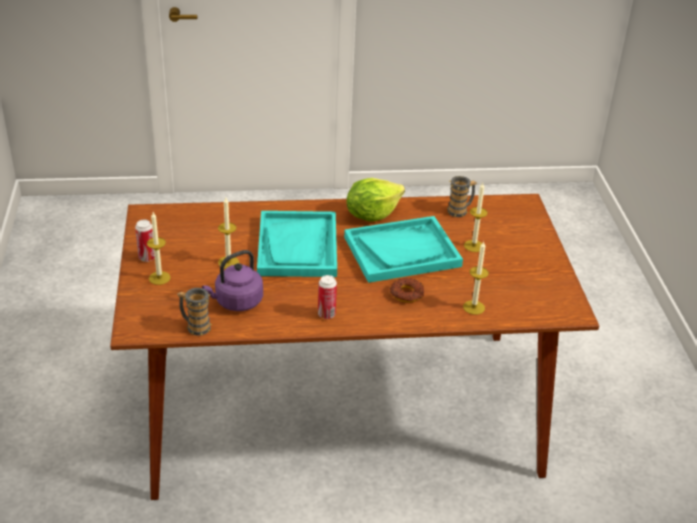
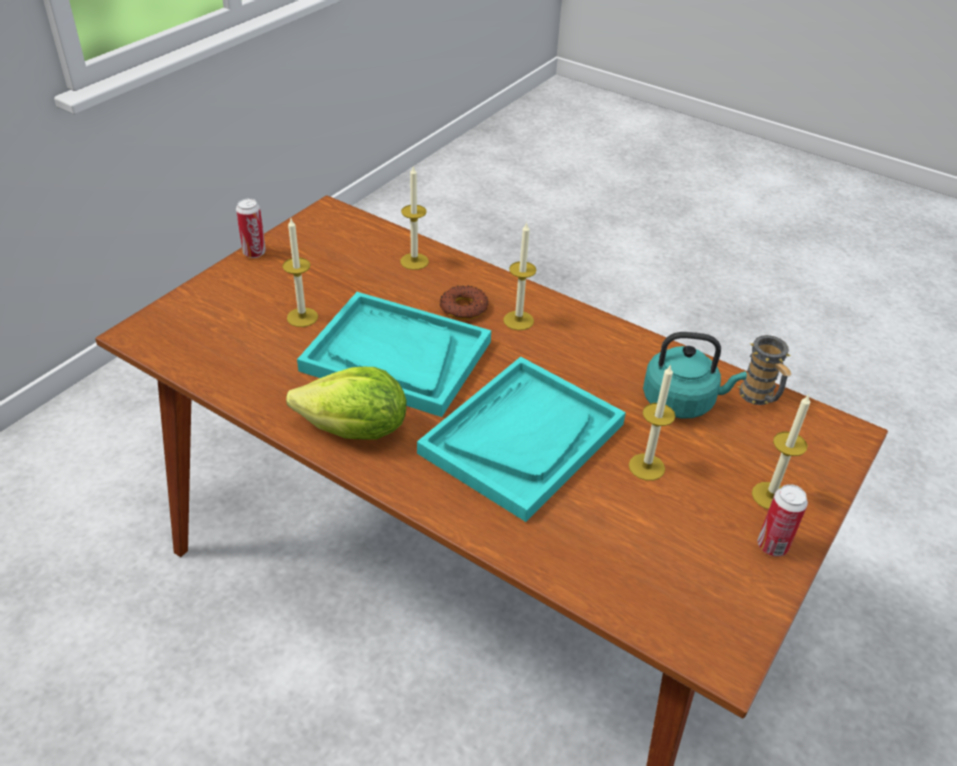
camera: 140 degrees left, 5 degrees up
(236, 302) = (682, 402): purple kettle -> turquoise kettle
(326, 314) = (583, 332): can -> can (254, 253)
(369, 302) = (518, 320): none -> candle
(460, 210) = (234, 369): mug -> none

